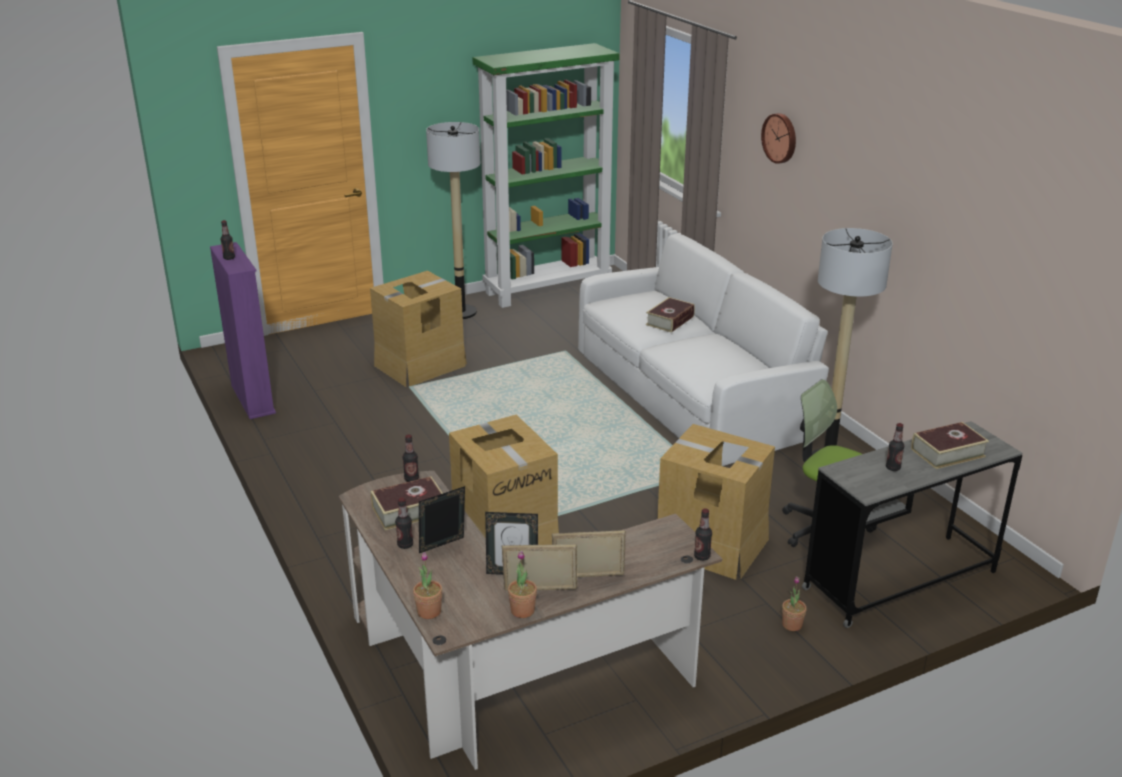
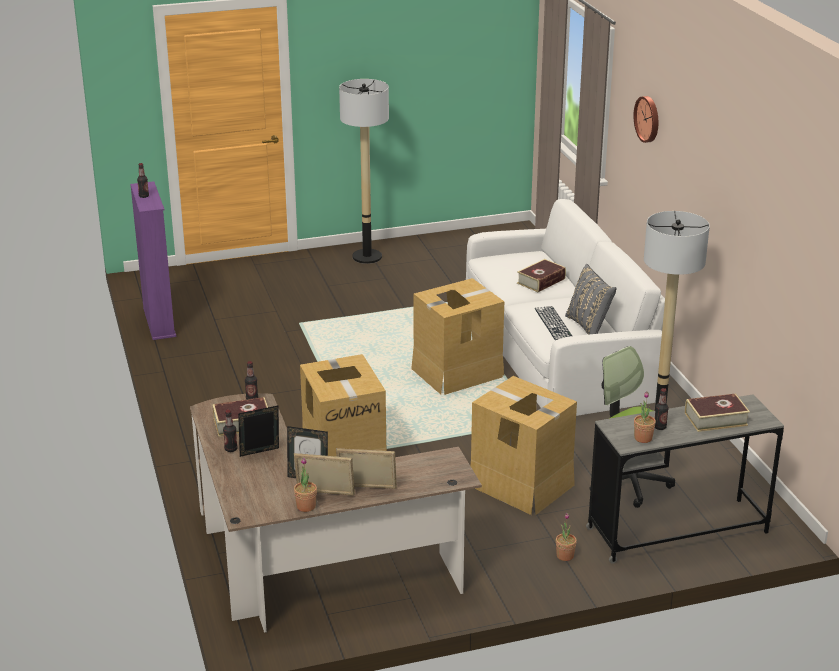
camera: 10 degrees right, 0 degrees up
(419, 365) = (314, 304): cardboard box -> cardboard box (456, 373)
(429, 611) = (234, 499): potted plant -> potted plant (643, 438)
(548, 288) = (457, 239): green bookcase -> none
(701, 363) = (553, 323): none -> keyboard
(702, 556) = (465, 481): bottle -> none
(740, 364) = (589, 327): none -> grey pillow

